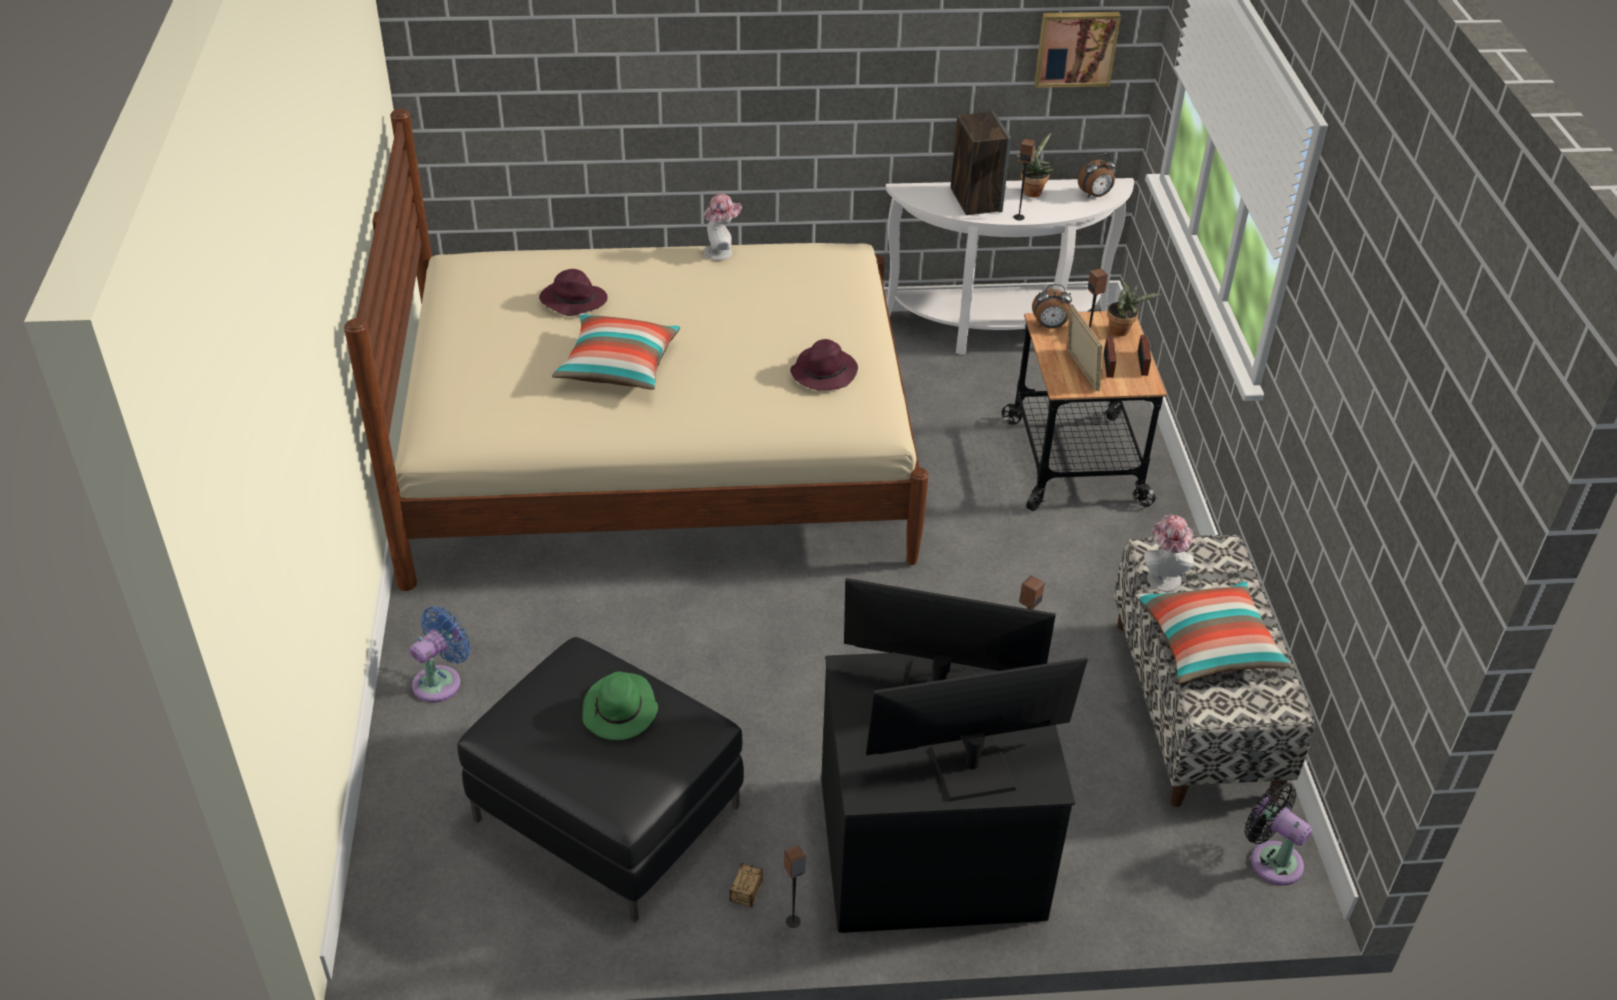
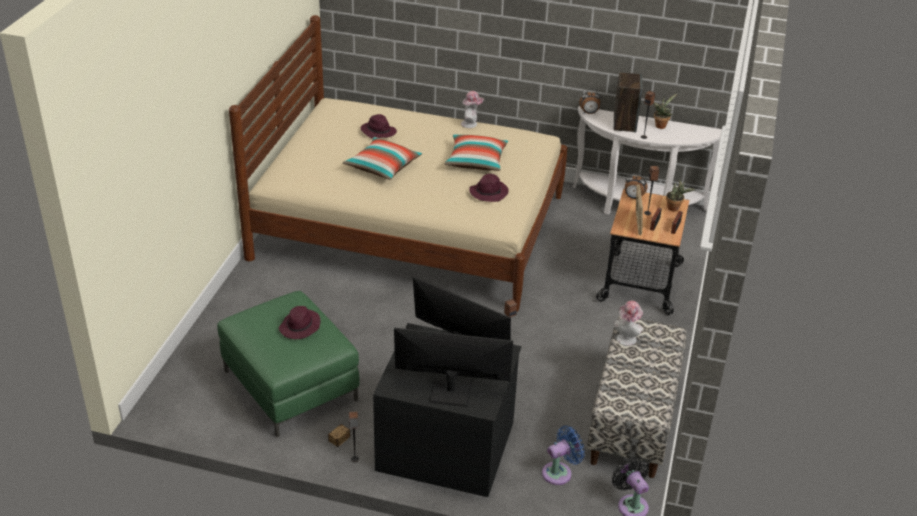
camera: 20 degrees right, 5 degrees down
(441, 681) = (242, 306): blue fan -> blue fan (559, 472)
(606, 813) = (290, 385): black ottoman -> green ottoman
(620, 711) = (300, 327): green hat -> purple hat
(1075, 48) = (694, 45): picture -> none
(1095, 195) = (697, 134): alarm clock -> alarm clock (589, 113)
(1208, 645) = (630, 376): pillow -> pillow (476, 161)

